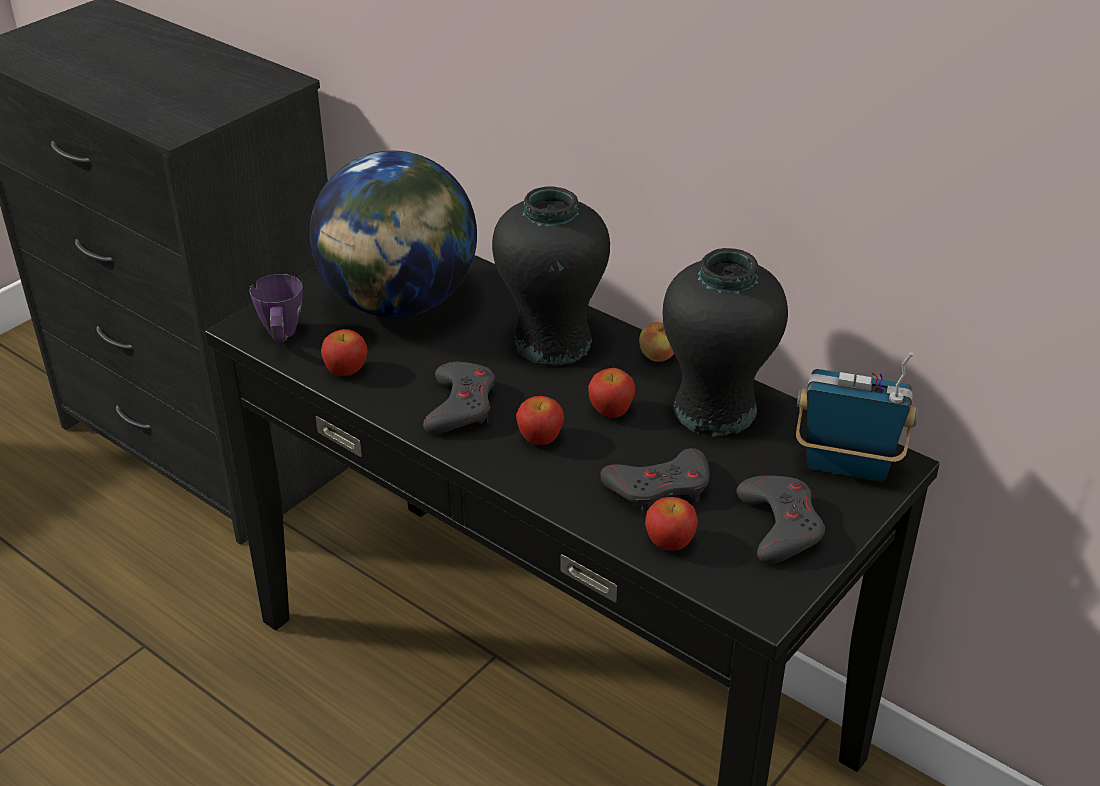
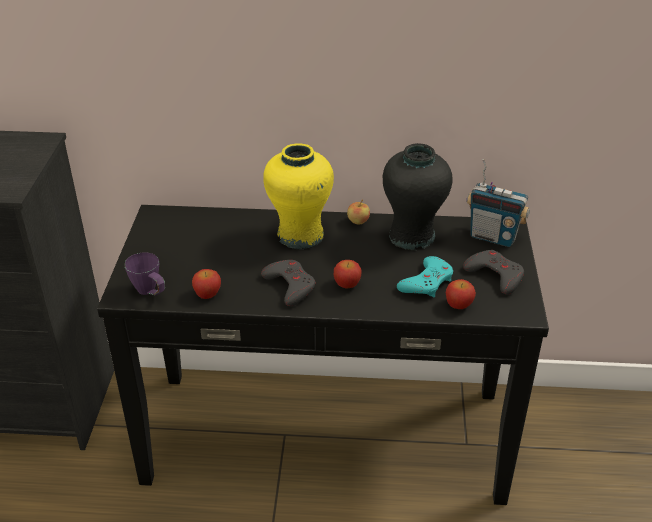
camera: 35 degrees left, 0 degrees up
(399, 303) = (196, 248): globe -> none
(552, 343) = (300, 236): black vase -> yellow vase
(611, 410) = (365, 256): apple -> none
(659, 487) = (427, 282): grey game controller -> turquoise game controller
(846, 466) = (493, 237): radio -> radio turned 135 degrees counterclockwise

